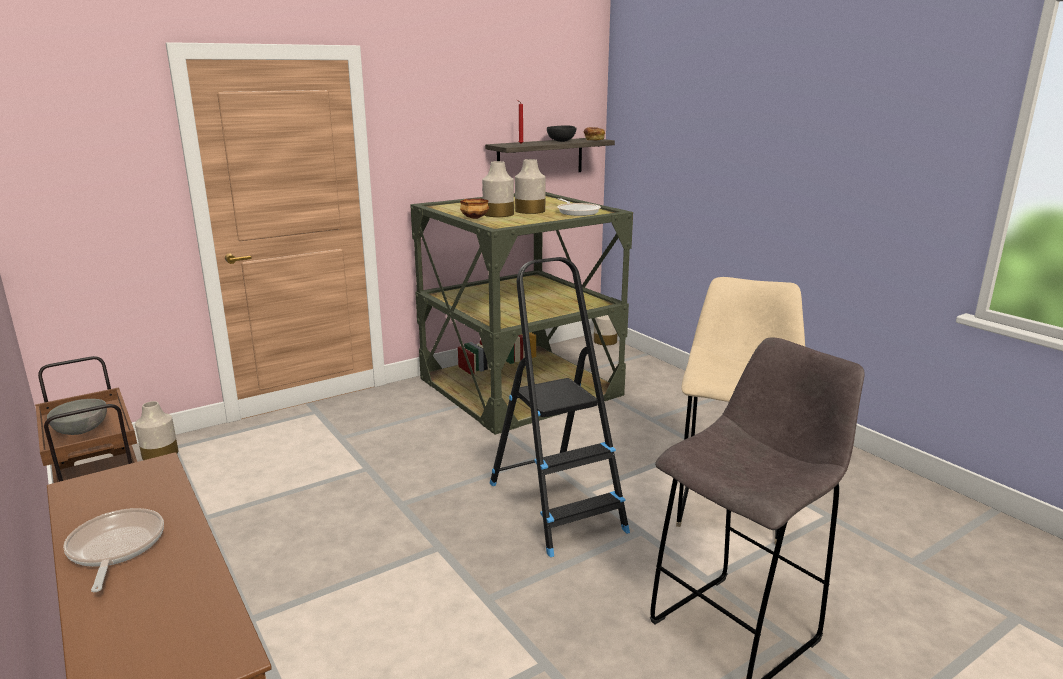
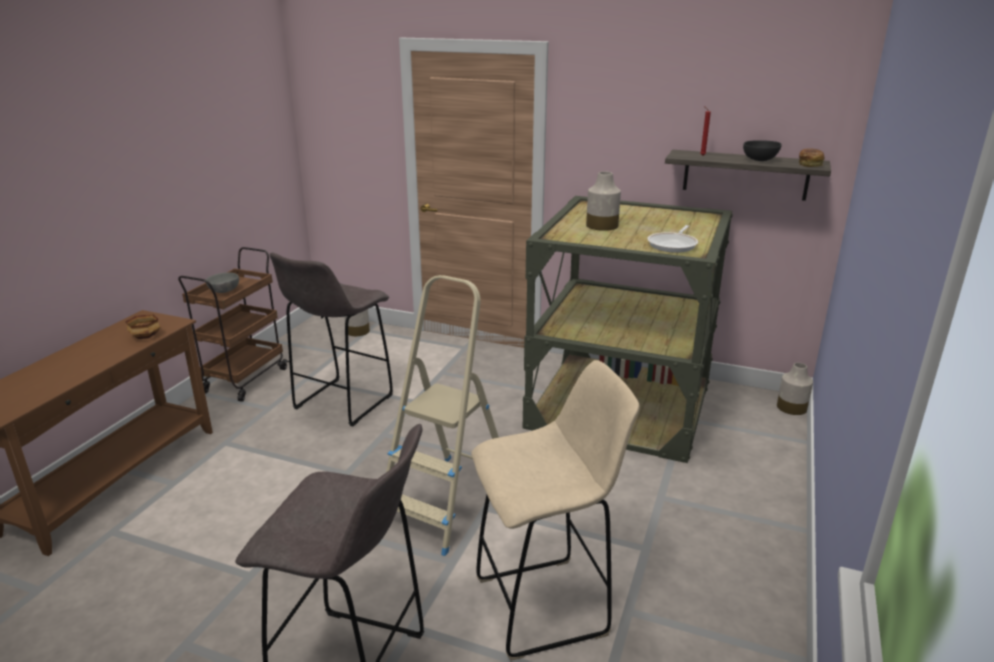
camera: 55 degrees right, 5 degrees up
(115, 548) = (88, 350): frying pan -> none
(300, 510) = (341, 403): none -> grey stool
(475, 218) = (566, 223): bowl -> bowl (146, 337)
(530, 211) = (638, 230): beige vase -> none
(556, 507) = (445, 503): black step ladder -> beige step ladder

